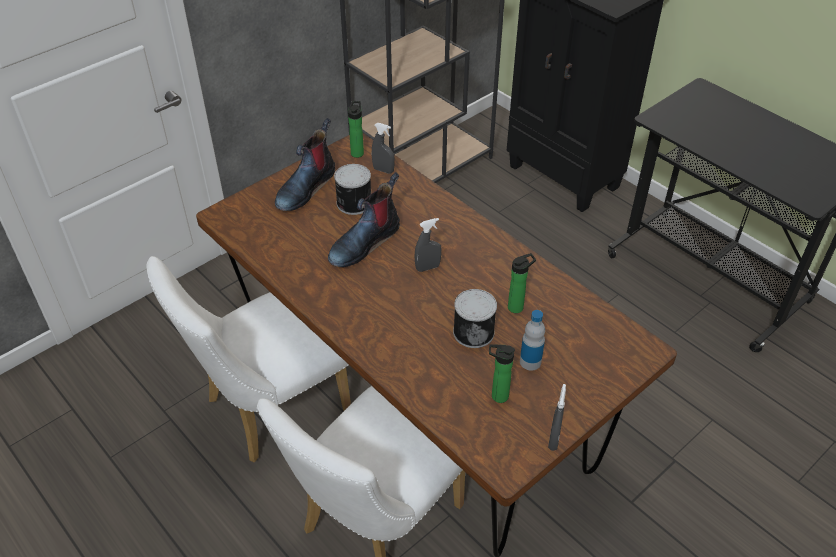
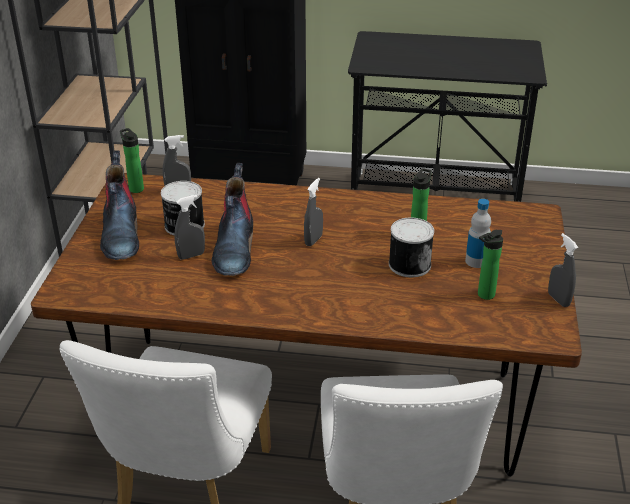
camera: 40 degrees left, 10 degrees down
(330, 232) = (191, 255): none -> grey spray bottle

